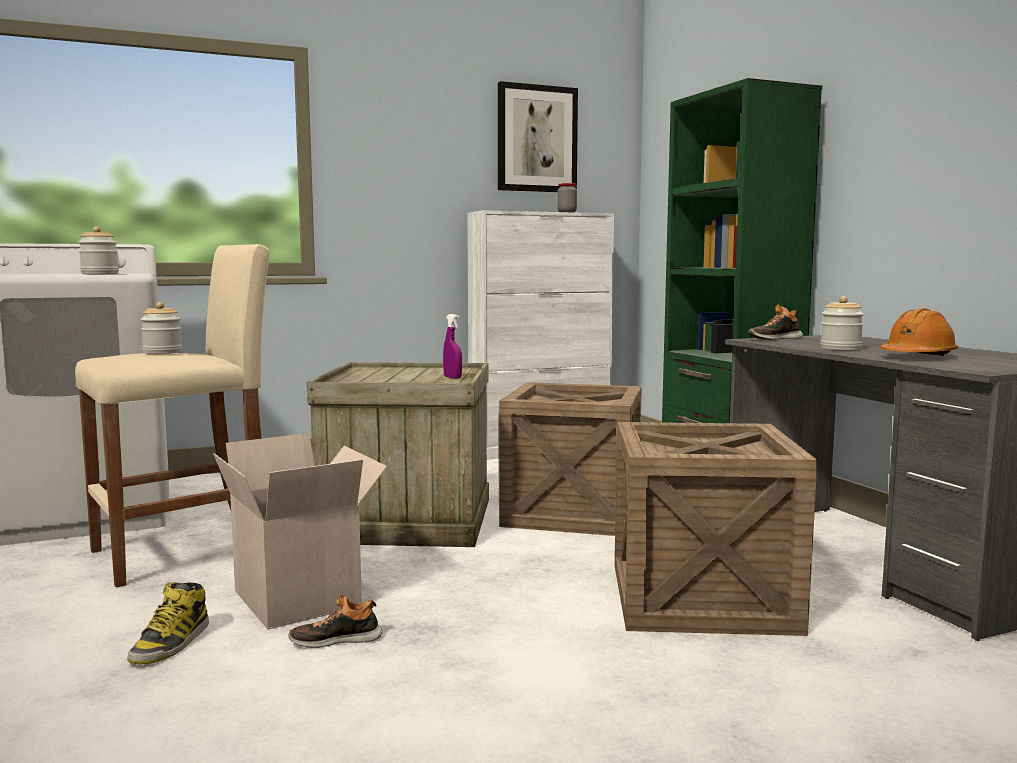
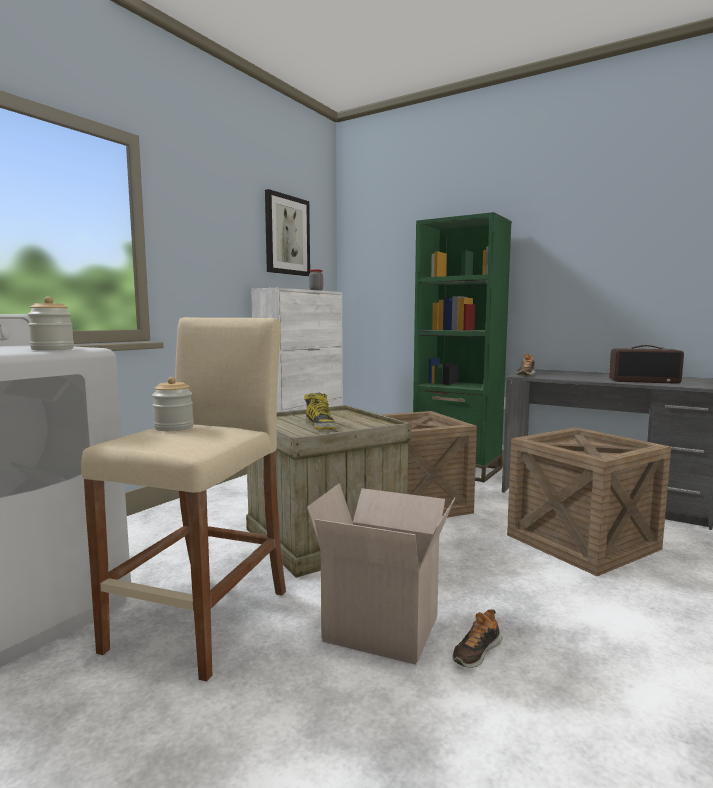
camera: 35 degrees left, 0 degrees up
(171, 644) = (373, 713): boot -> boot (321, 425)
(452, 377) = (363, 419): purple spray bottle -> none
(840, 348) = (588, 378): jar -> none
(917, 357) = (644, 381): orange hard hat -> radio

